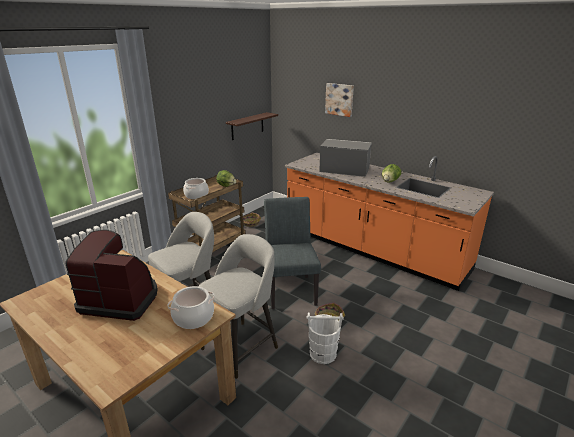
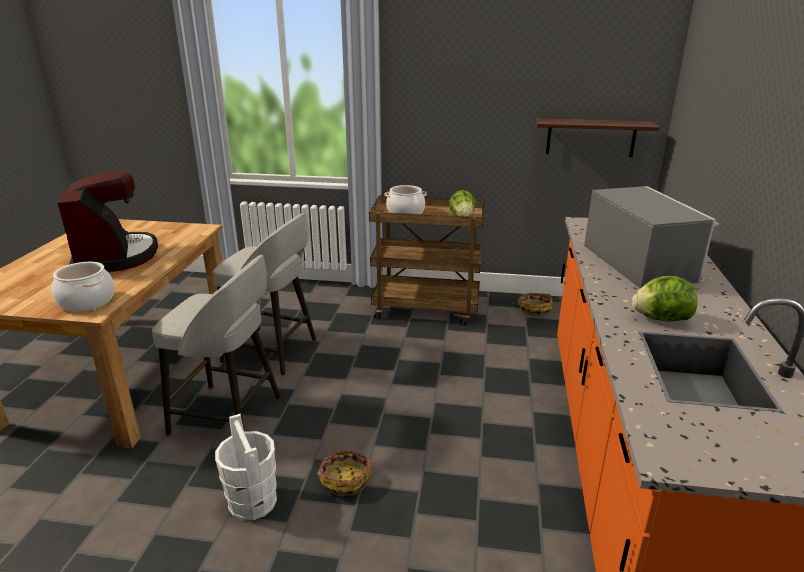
camera: 60 degrees right, 0 degrees up
(290, 288) = (395, 410): grey chair -> none
(339, 99) = (734, 106): picture -> none

